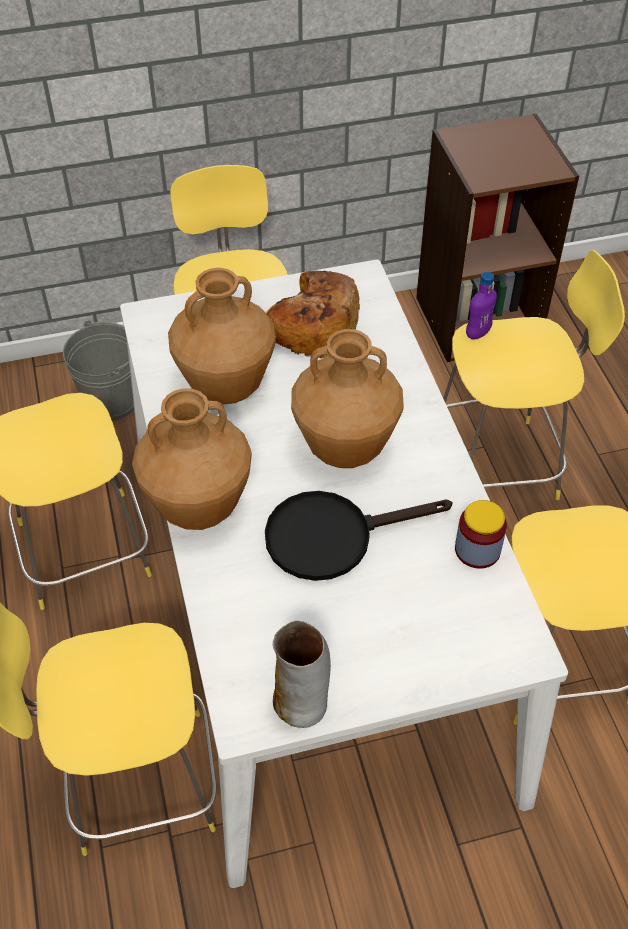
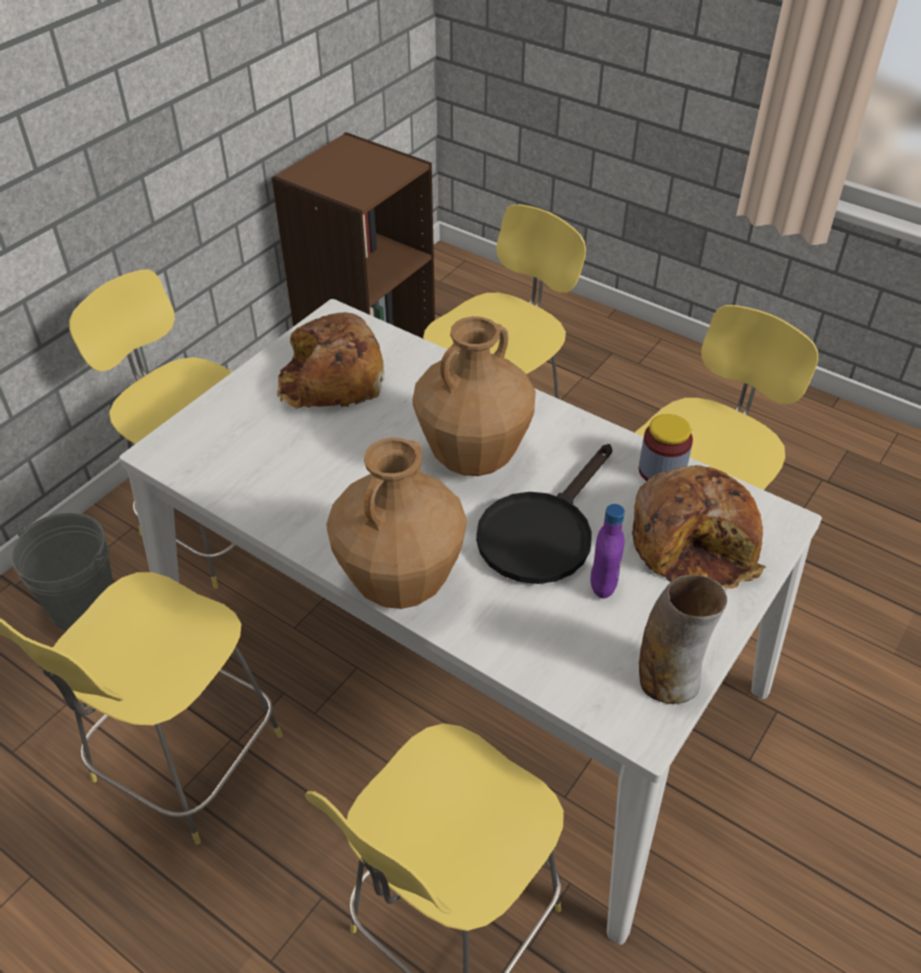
camera: 40 degrees left, 5 degrees down
(227, 387) = (311, 469): brown vase -> none
(437, 622) = (695, 543): none -> bread
(478, 333) = (444, 330): purple bottle -> purple bottle (603, 585)

